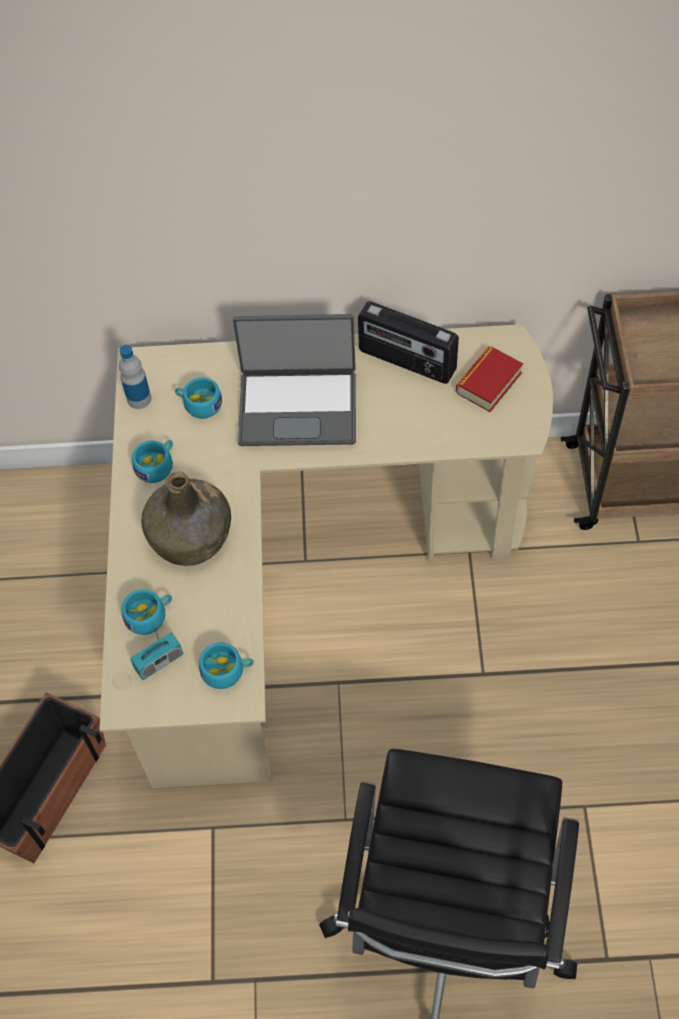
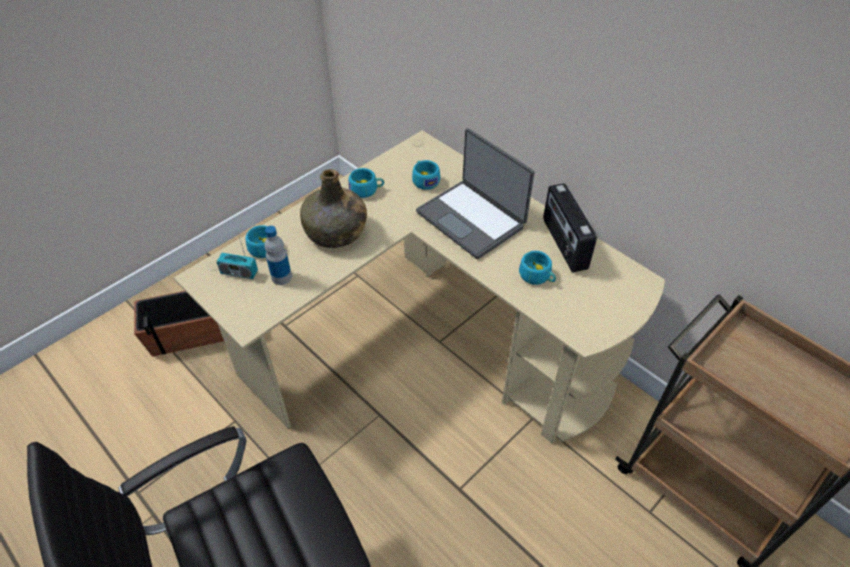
camera: 45 degrees right, 10 degrees down
(139, 399) = (400, 157): bottle -> bottle (281, 277)
(227, 671) = (261, 306): turquoise cup -> turquoise cup (537, 276)
(488, 383) = (600, 292): book -> none

